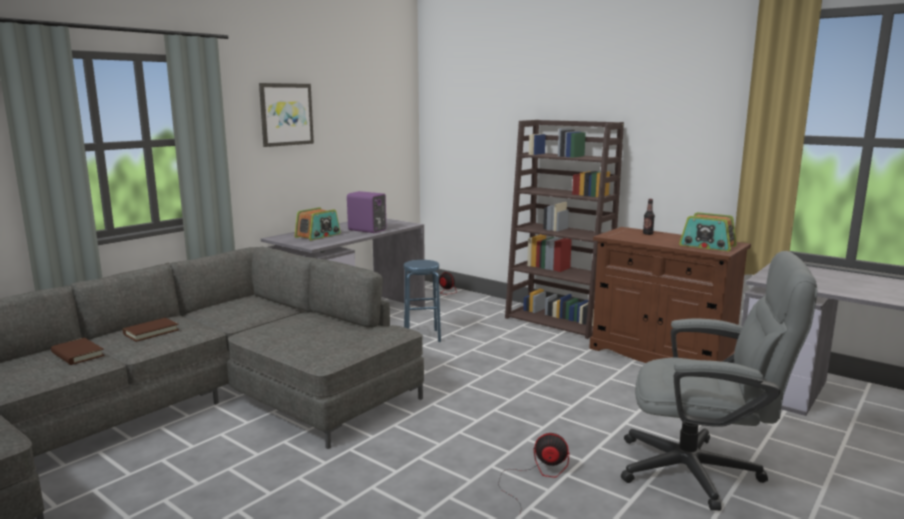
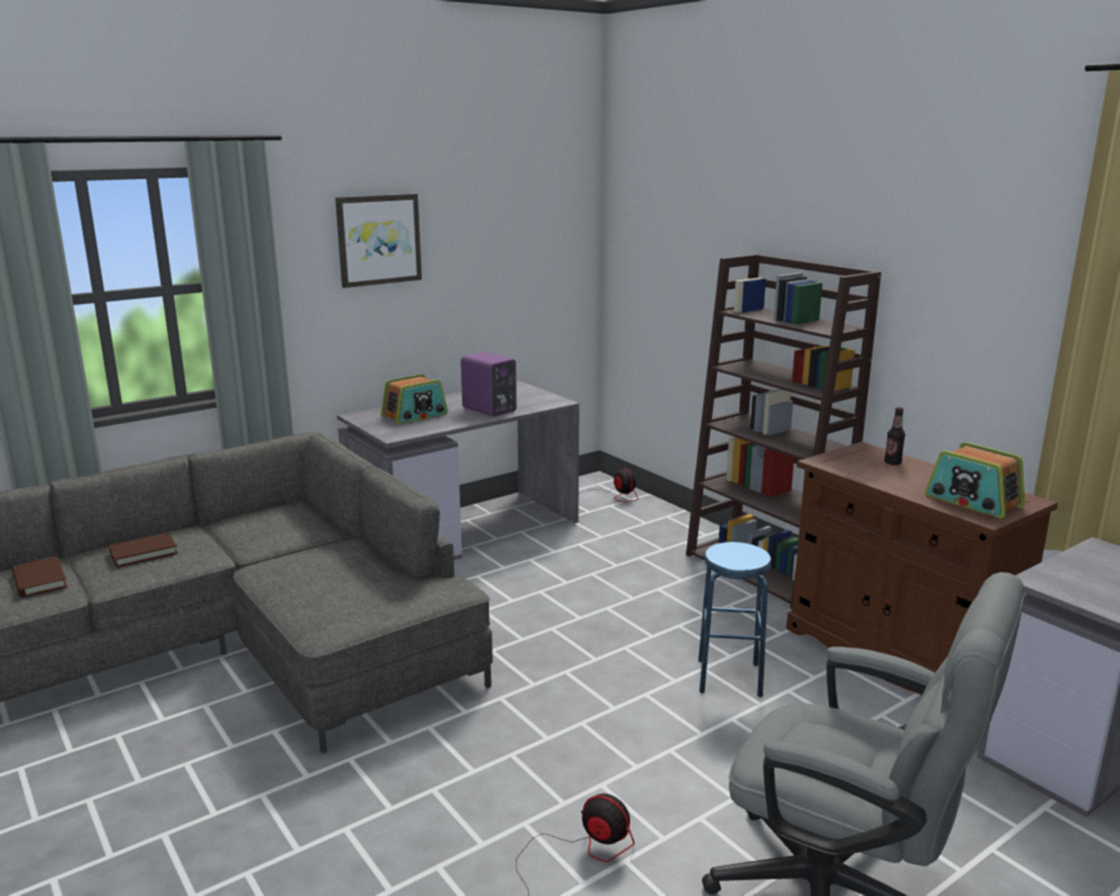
camera: 15 degrees right, 5 degrees up
(422, 336) = (547, 575): blue stool -> blue stool (729, 678)

